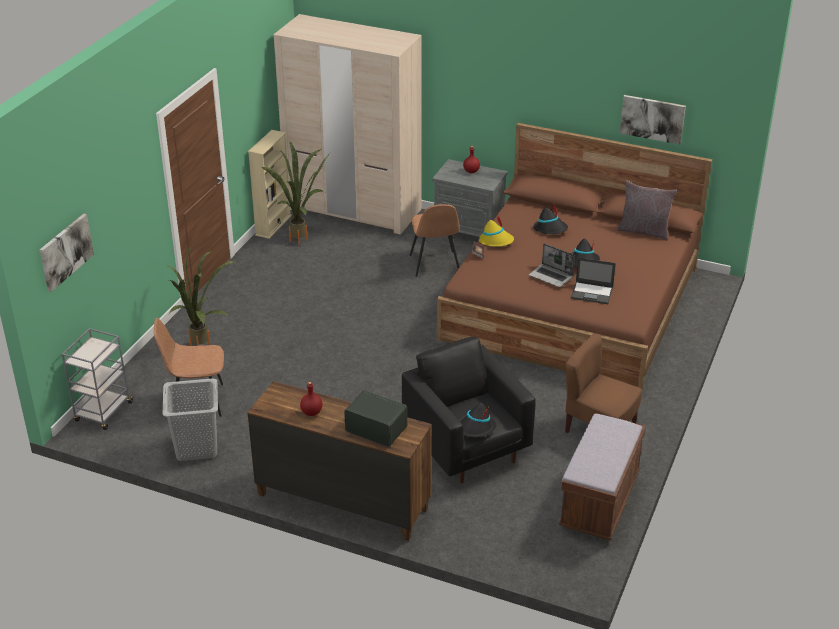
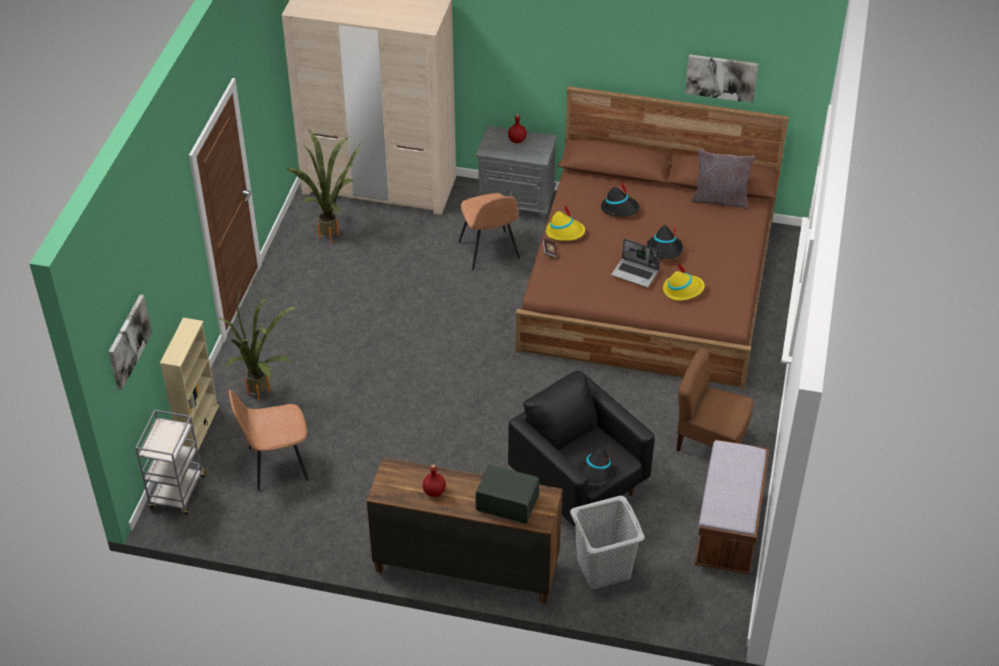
camera: 10 degrees left, 10 degrees up
(196, 447) = (292, 522): grey laundry basket -> grey laundry basket (603, 568)
(273, 225) = (294, 218): beige bookcase -> beige bookcase (198, 426)
(592, 293) = (683, 289): laptop -> yellow hat

